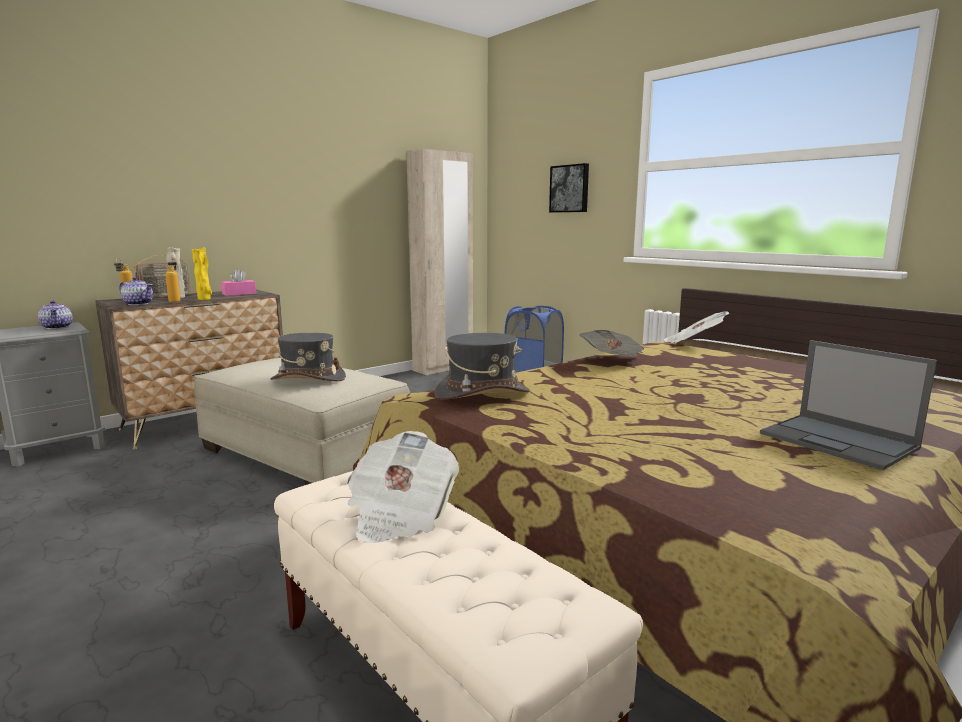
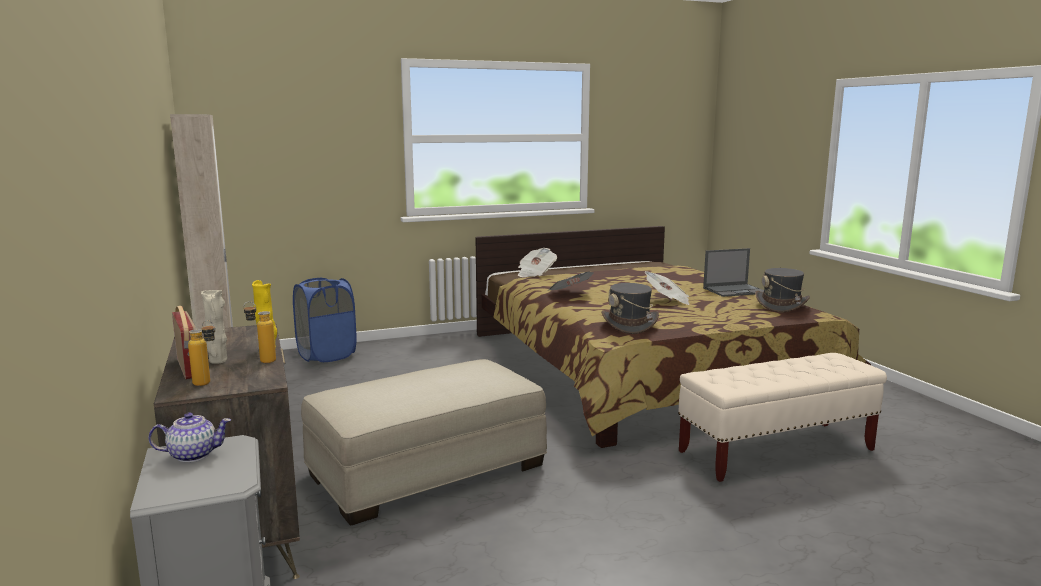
camera: 70 degrees left, 0 degrees up
(138, 304) = (260, 376): teapot -> none
(239, 294) = (234, 337): pink tissue box -> none
(308, 379) = (456, 382): grey hat -> grey hat (781, 305)
(400, 514) = (760, 371): newspaper -> newspaper (667, 300)
(570, 188) = (323, 155): picture -> none

